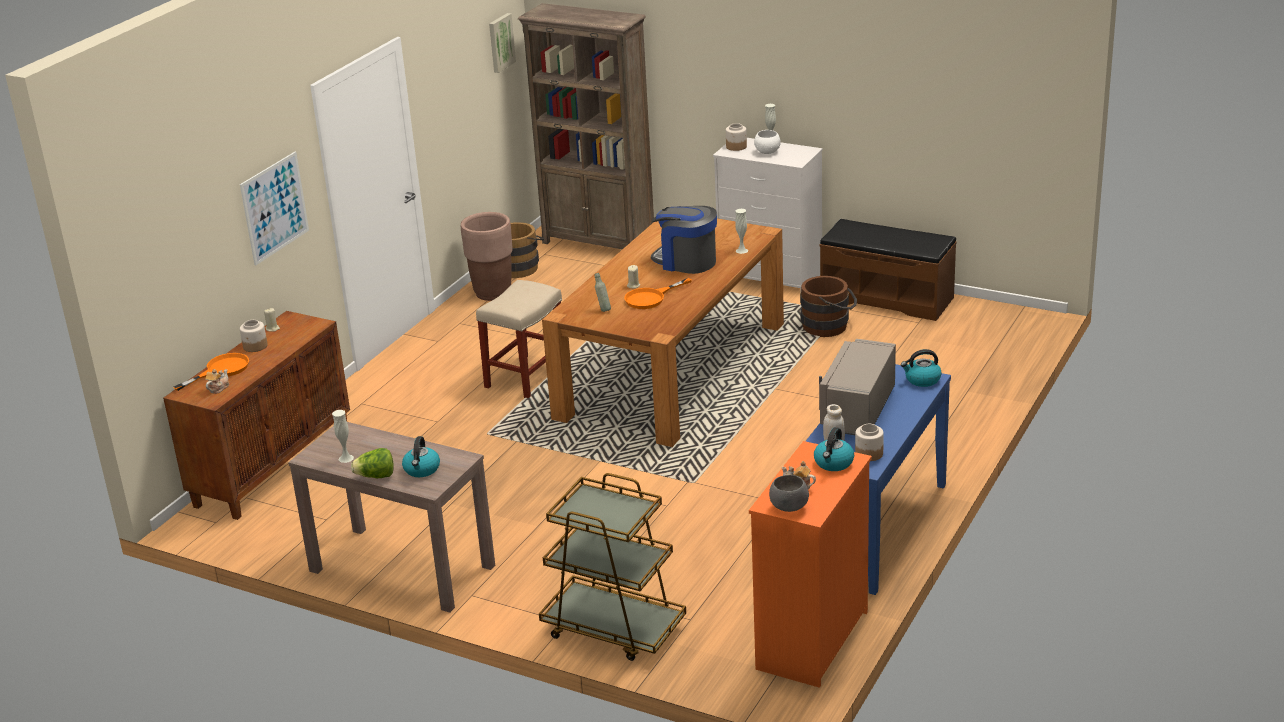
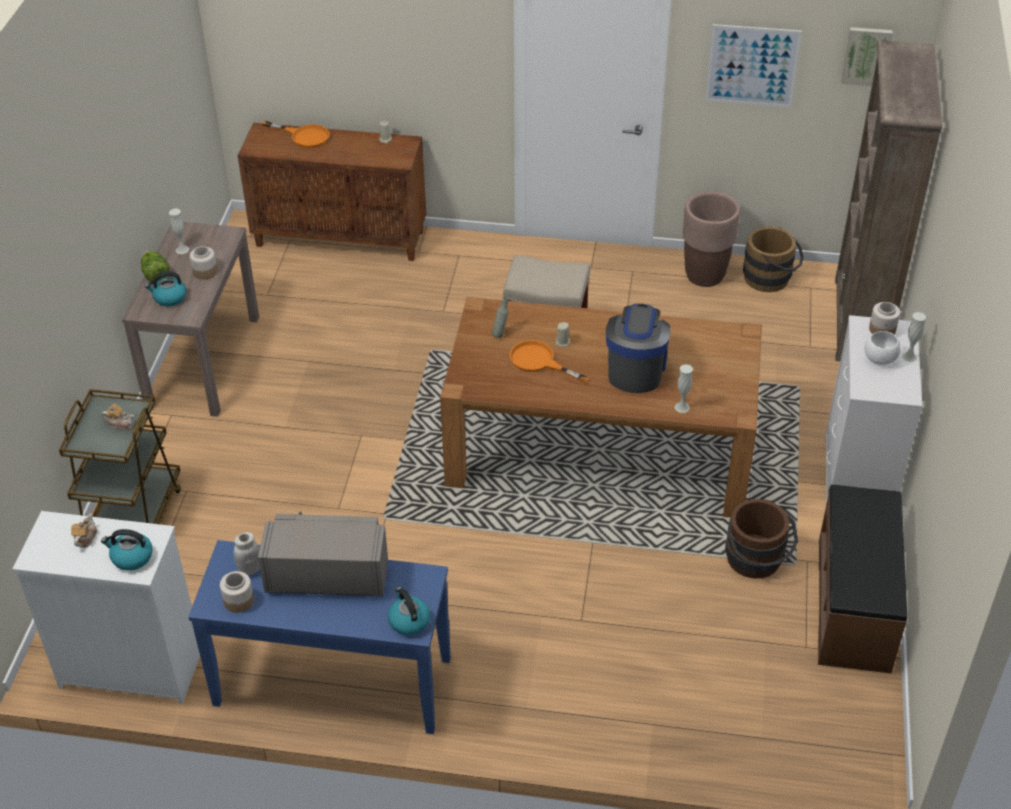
camera: 70 degrees right, 15 degrees up
(218, 388) = (273, 144): teapot -> teapot (121, 423)
(255, 346) = (350, 140): jar -> jar (205, 272)
(274, 207) = (431, 47): picture -> picture (752, 66)
(789, 507) = (47, 538): grey bowl -> none
(811, 641) = (130, 667): orange dresser -> white dresser

